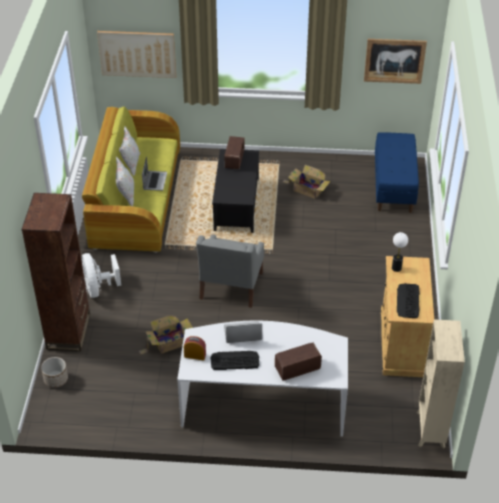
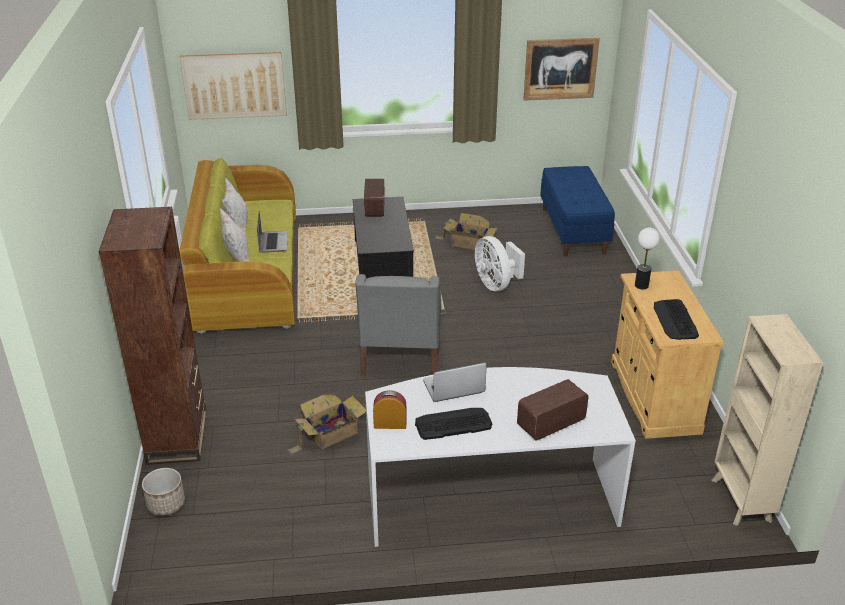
camera: 10 degrees left, 10 degrees down
(98, 288) = (213, 378): white fan -> white fan (496, 284)

